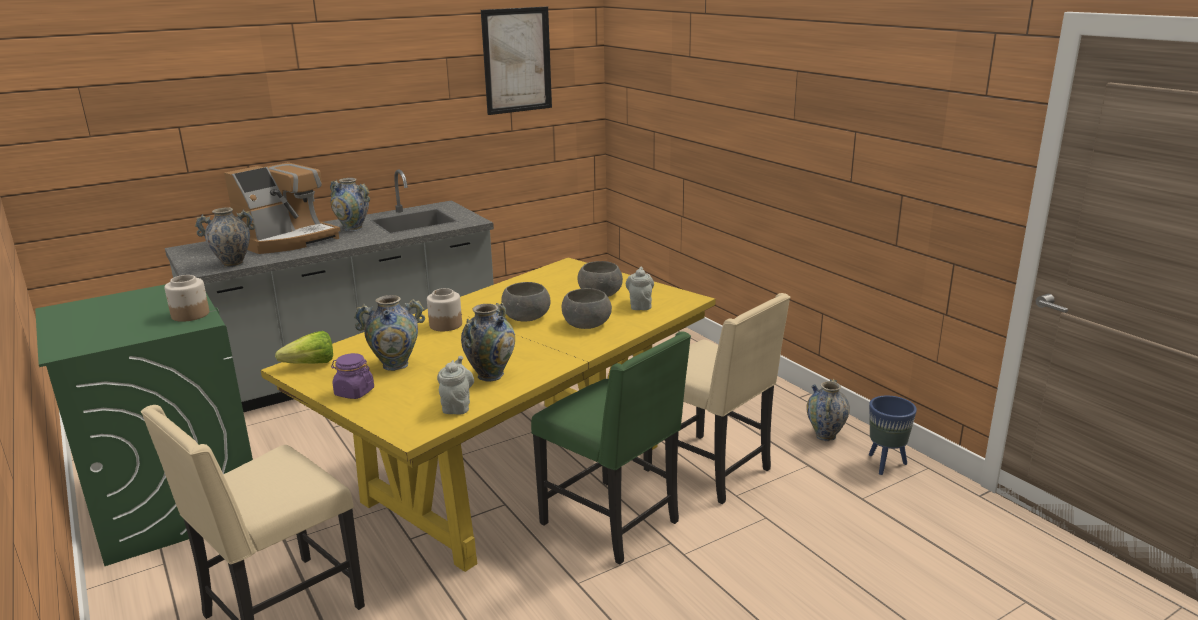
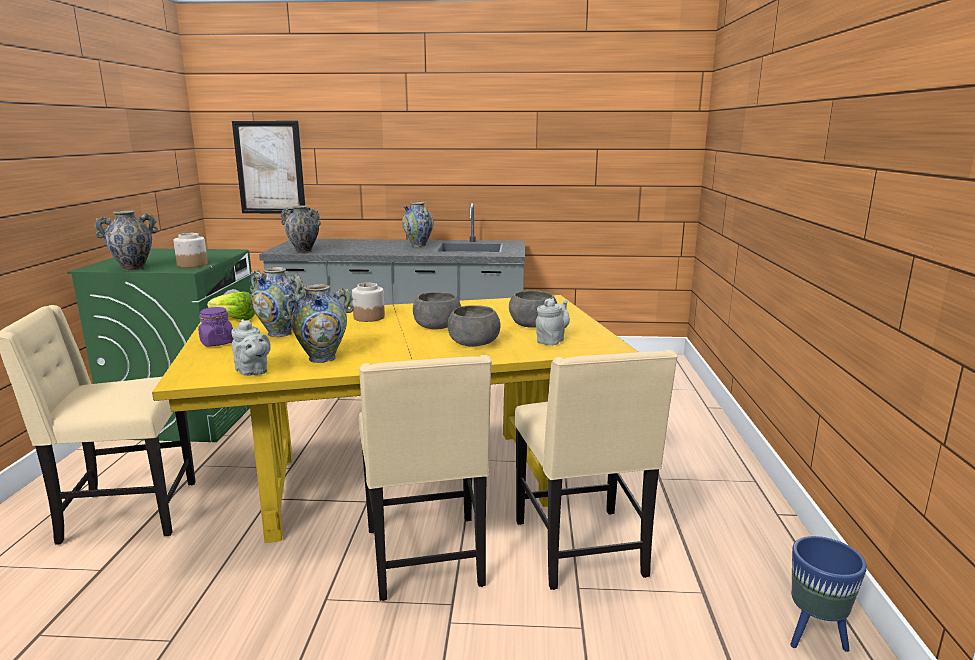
camera: 35 degrees right, 5 degrees down
(287, 240) = (363, 245): coffee machine -> none
(457, 406) = (252, 371): grey teapot -> grey teapot turned 105 degrees clockwise
(517, 60) = (607, 118): picture -> picture (270, 168)
(613, 523) = (427, 558): green chair -> beige chair
(825, 436) = (764, 568): vase -> vase (133, 268)

